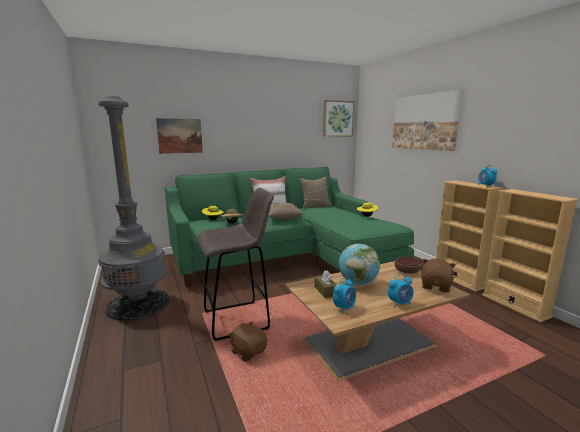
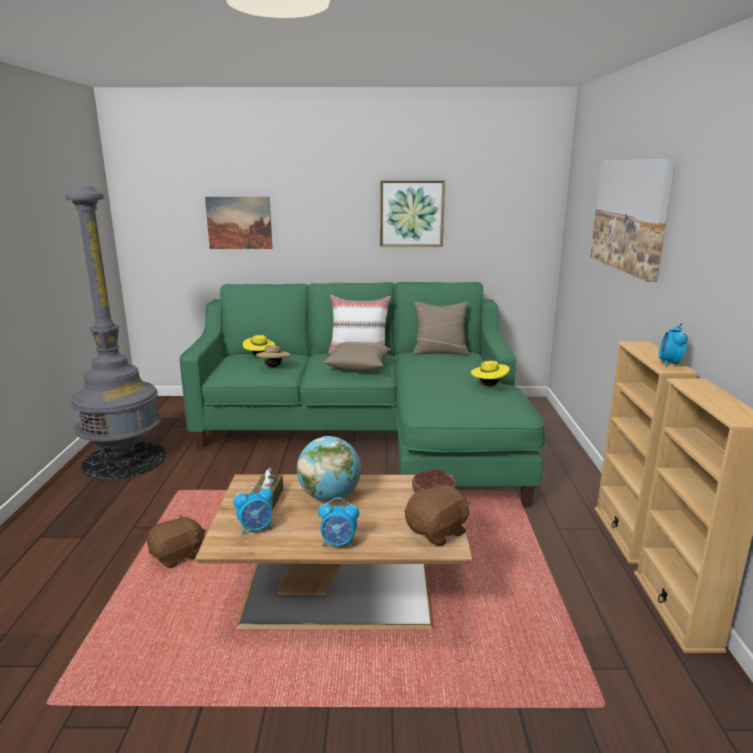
camera: 25 degrees right, 5 degrees up
(238, 320) = (210, 511): grey stool -> none
(248, 351) = (178, 556): brown plush toy -> brown plush toy turned 75 degrees clockwise
(338, 118) = (523, 192): picture -> picture (411, 213)

